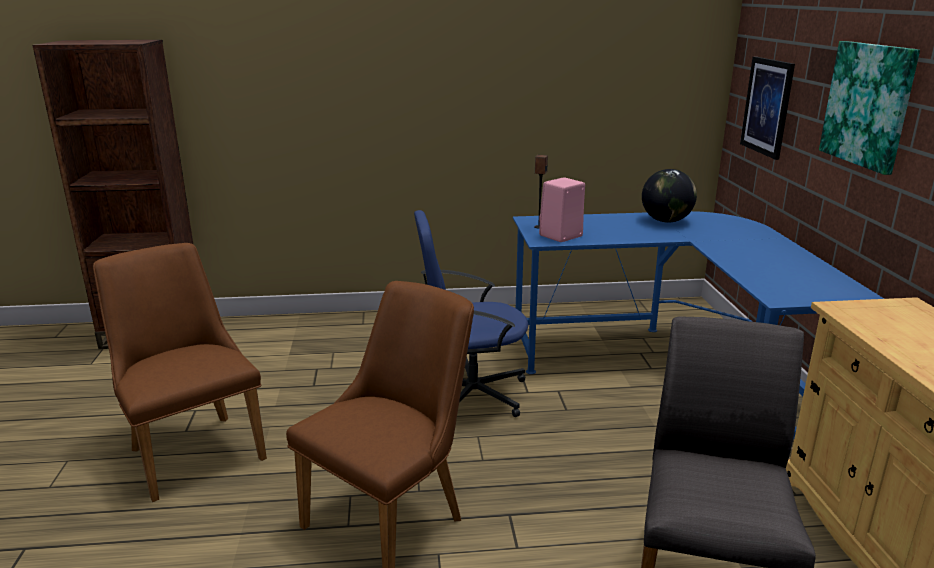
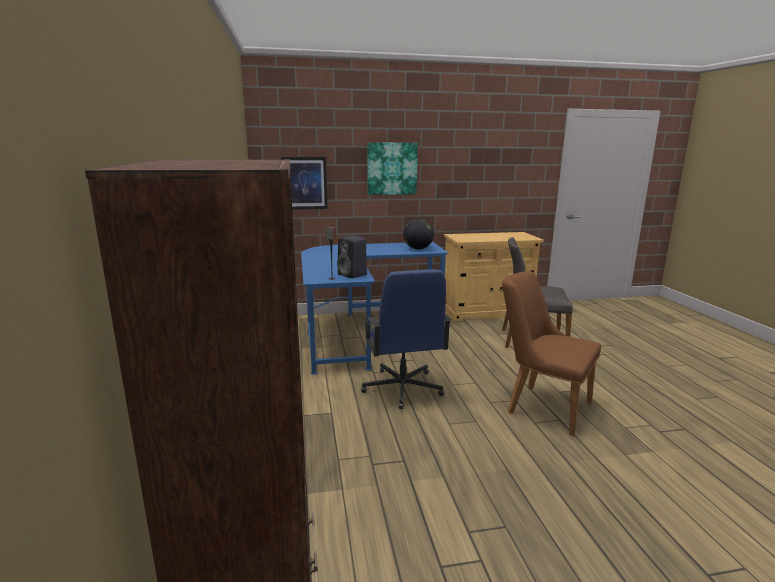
camera: 95 degrees left, 5 degrees down
(192, 448) = (528, 512): brown chair -> none
(560, 236) = (353, 275): pink speaker -> black speaker
(666, 221) = (322, 256): globe -> globe (418, 249)

